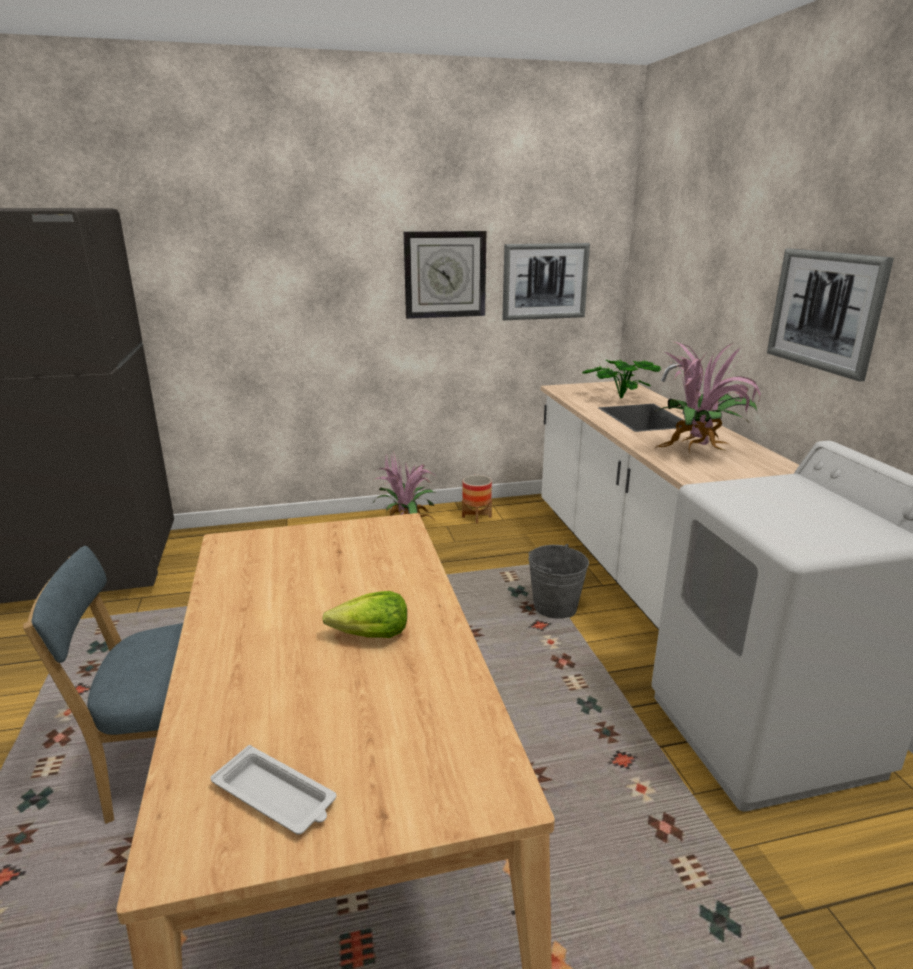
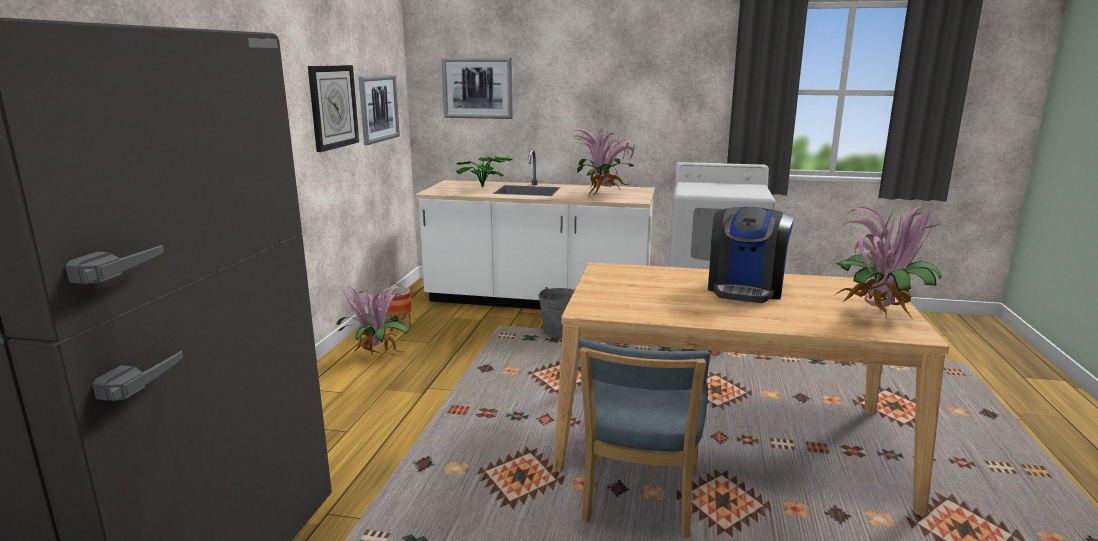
camera: 65 degrees left, 5 degrees down
(276, 797) = (878, 316): white tray -> potted plant
(371, 636) = (745, 288): lettuce -> coffee machine
(825, 311) = (632, 100): picture -> picture (477, 88)

